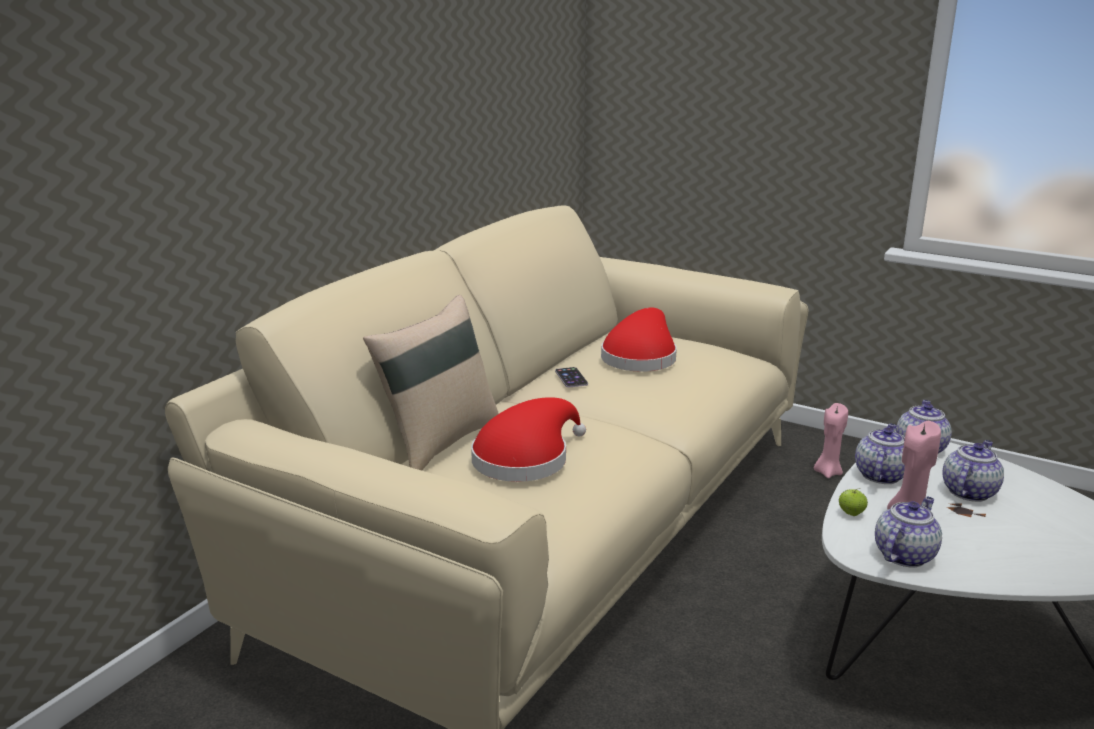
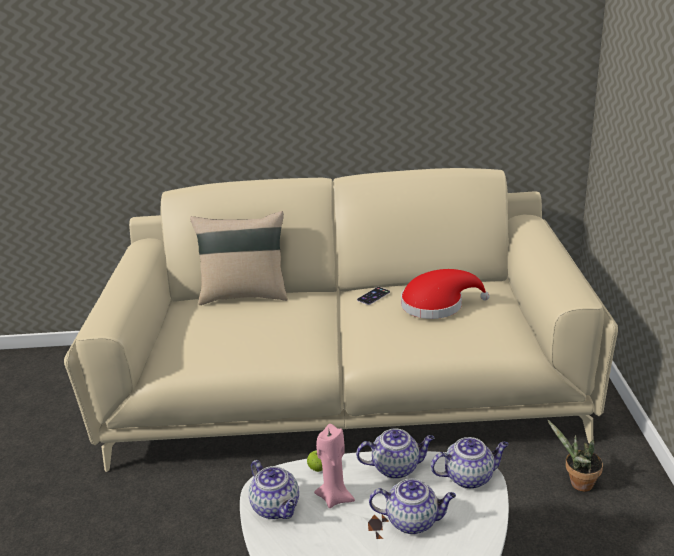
camera: 60 degrees right, 5 degrees up
(525, 459) = (241, 324): red hat -> none
(827, 472) = (578, 484): pink candle -> potted plant
(904, 554) = (277, 508): teapot -> teapot turned 45 degrees clockwise

